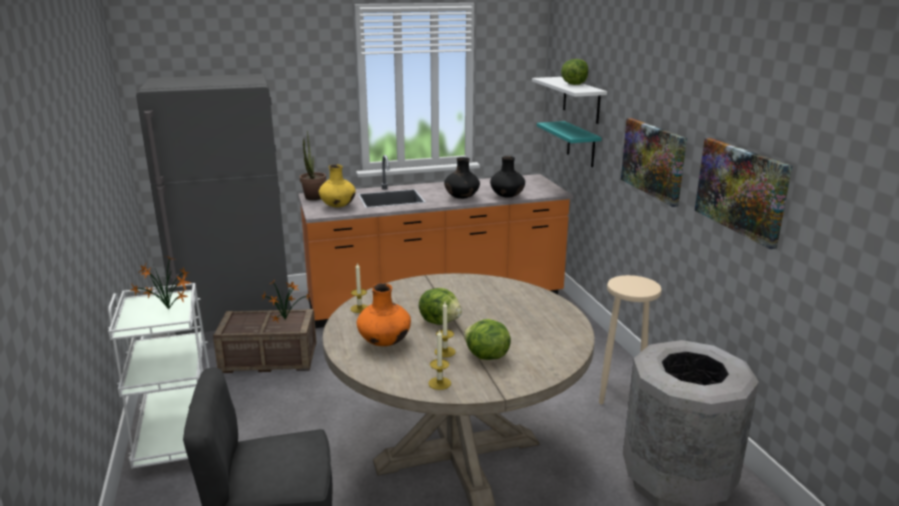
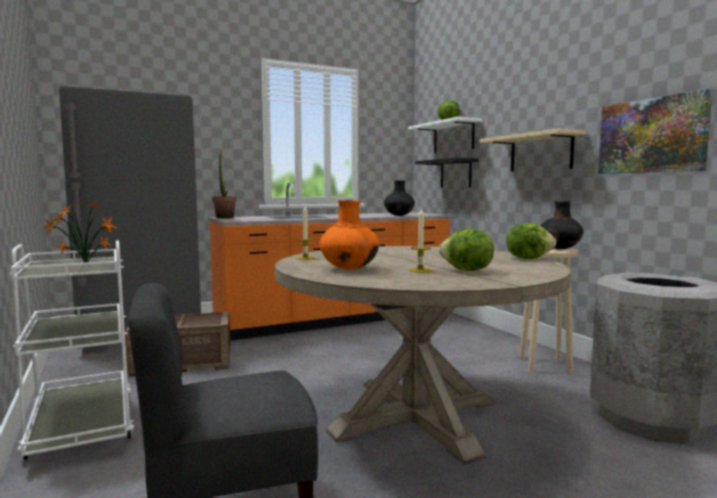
camera: 10 degrees left, 15 degrees down
(286, 319) = (202, 318): potted plant -> none
(338, 206) = (250, 219): yellow vase -> none
(439, 383) = (436, 282): candle -> none
(440, 321) = (396, 260): lettuce -> lettuce (528, 259)
(461, 198) = (360, 216): black vase -> black vase (559, 249)
(581, 144) = (456, 173): turquoise shelf -> black shelf
(653, 160) = (540, 153): picture -> beige shelf

